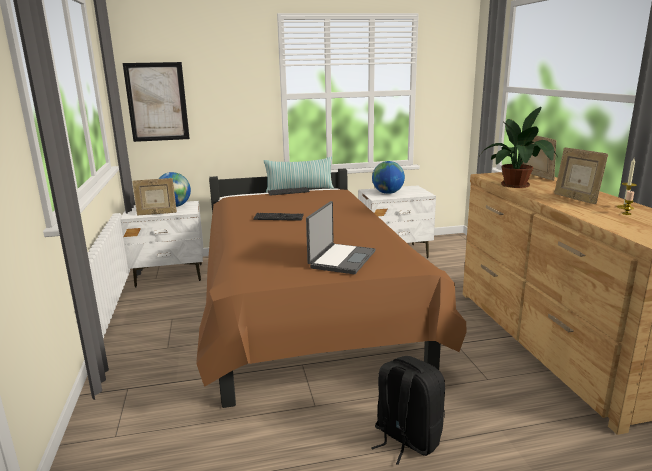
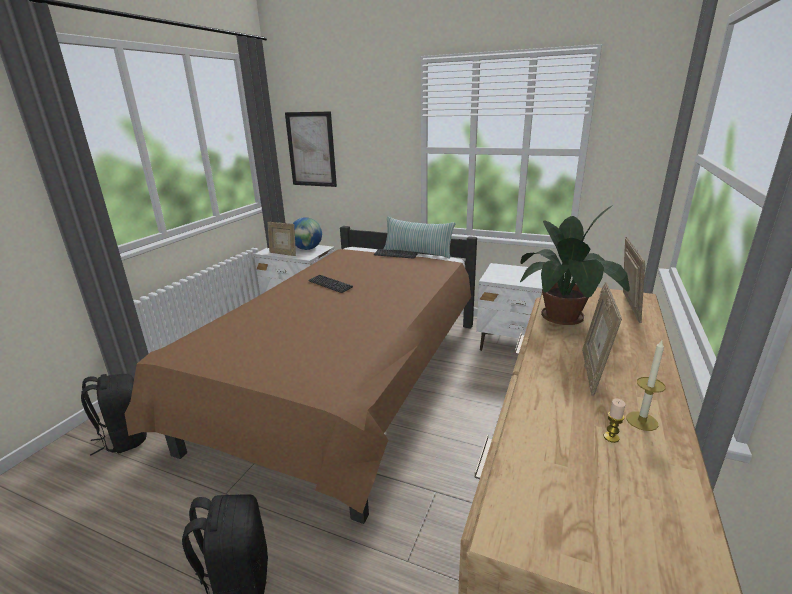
camera: 35 degrees right, 5 degrees up
(146, 418) = (125, 438): none -> black backpack
(341, 259) = (280, 355): laptop -> none
(387, 193) = (513, 275): globe -> none

